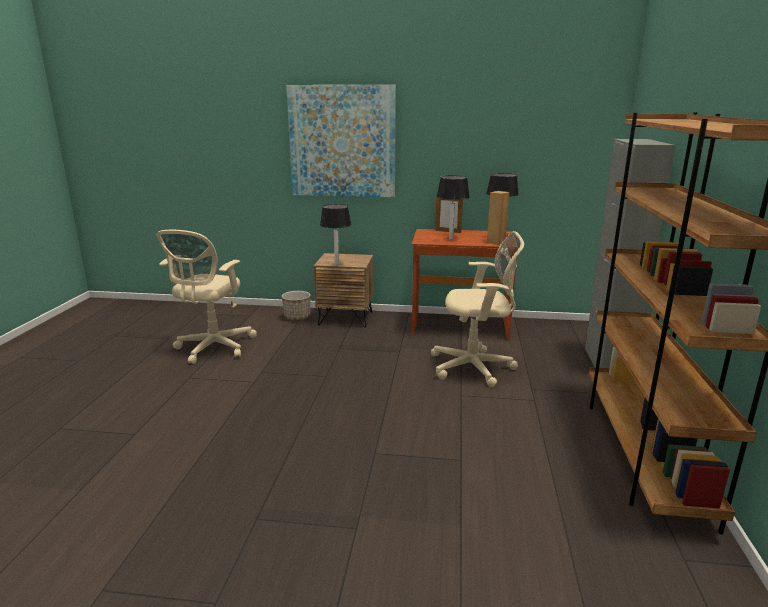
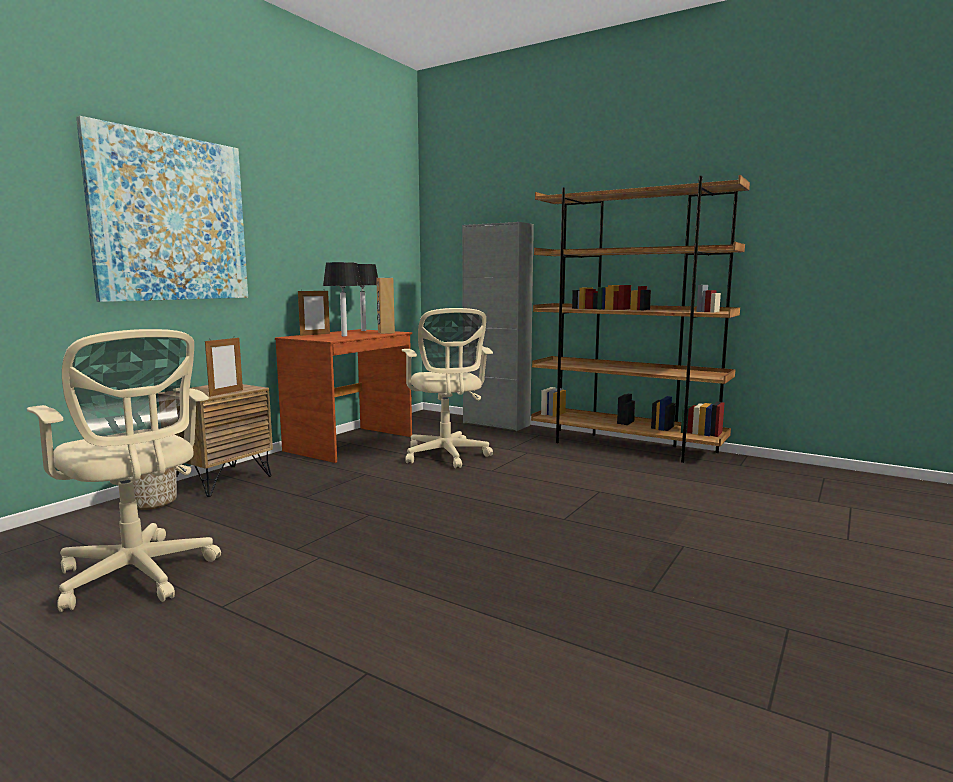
camera: 65 degrees left, 10 degrees down
(337, 264) = (226, 393): table lamp -> picture frame
(475, 367) = (446, 456): beige office chair -> beige office chair turned 135 degrees clockwise

